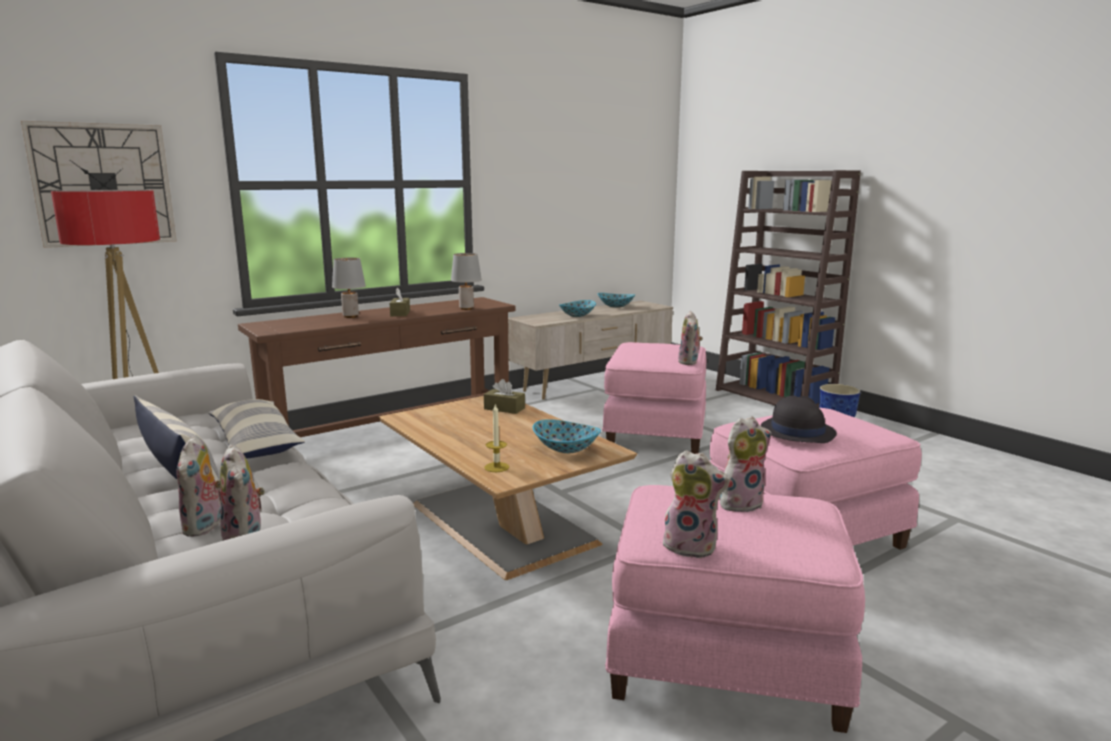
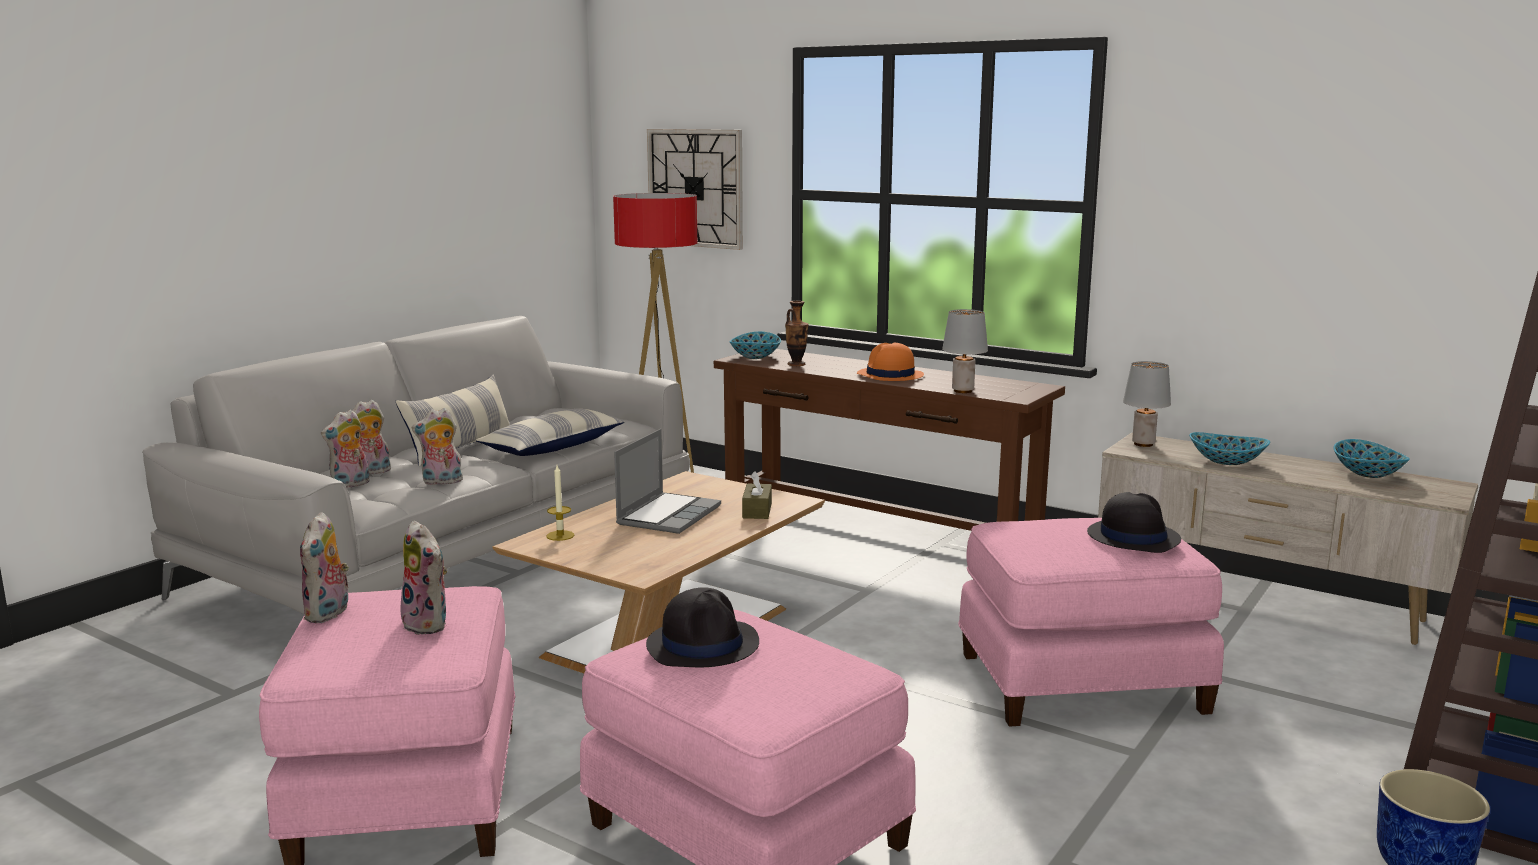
camera: 70 degrees right, 0 degrees up
(323, 323) = (796, 364): none -> vase
(351, 316) = (845, 365): grey table lamp -> grey table lamp (1144, 444)
(400, 313) = (890, 375): brown tissue box -> orange hat
(484, 431) = (668, 515): none -> laptop
(566, 449) = (634, 555): bowl -> bowl (756, 357)
(666, 345) = (1132, 537): none -> black hat
(689, 362) = (1057, 565): plush toy -> plush toy (441, 482)

